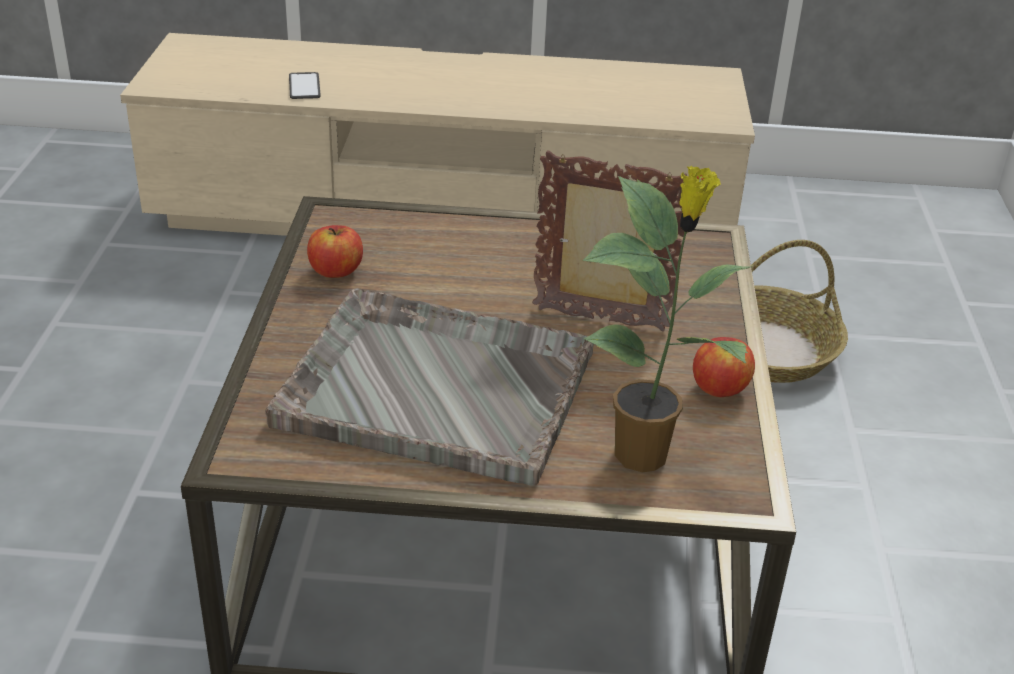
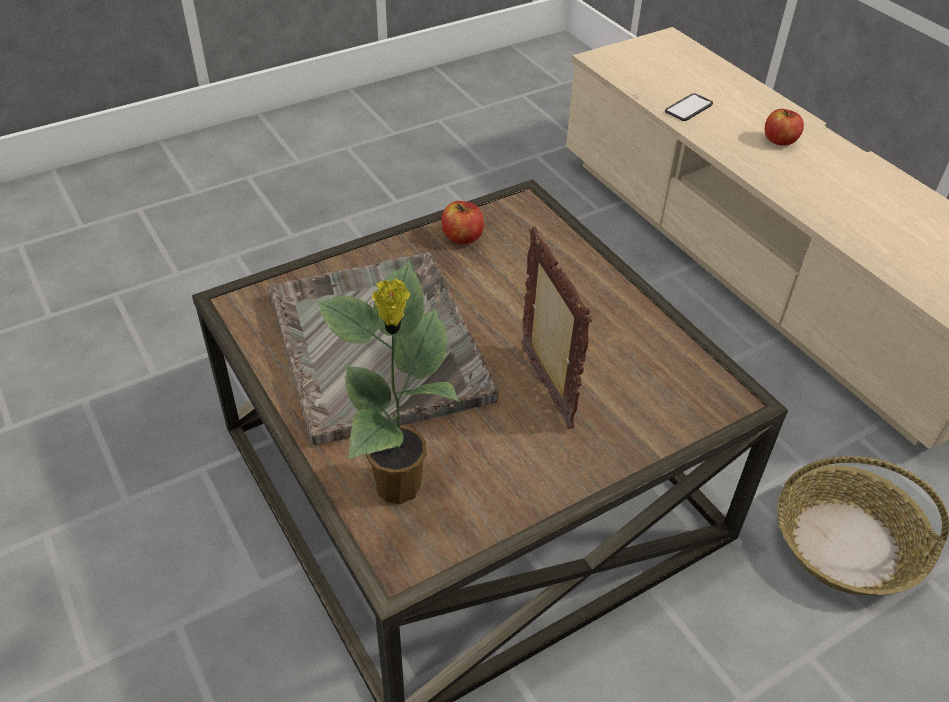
camera: 55 degrees right, 10 degrees up
(719, 387) = (525, 495): apple -> apple (779, 140)

